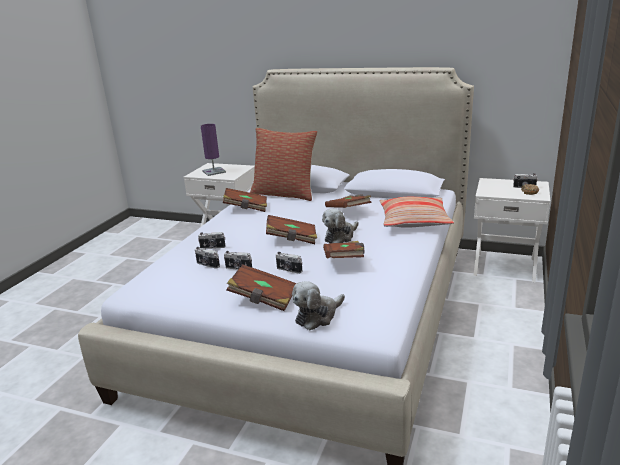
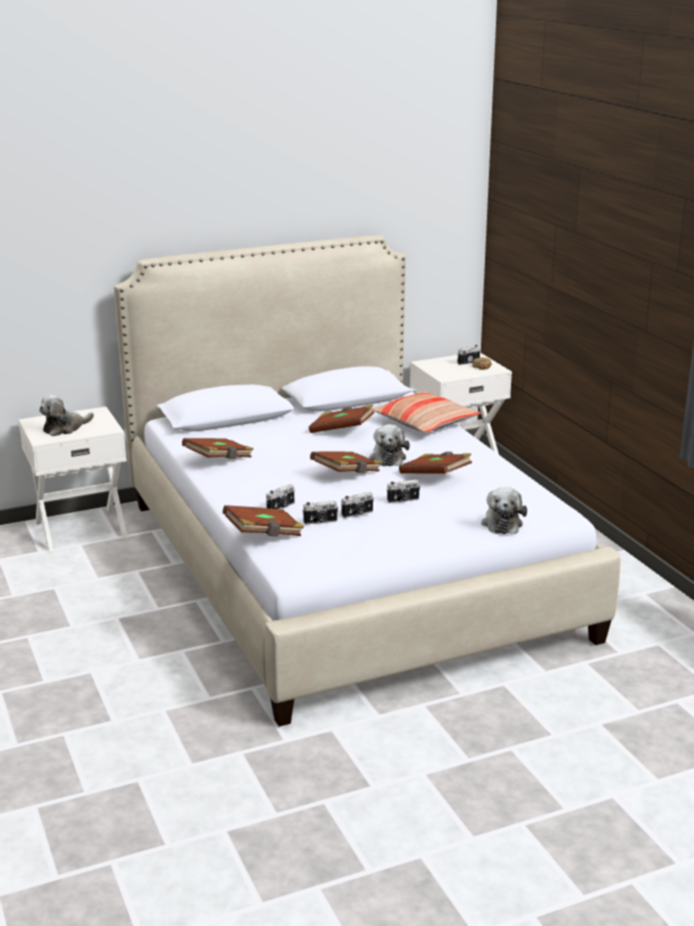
camera: 45 degrees left, 0 degrees up
(214, 171) = (65, 428): purple table lamp -> plush toy
(263, 299) = (433, 528): brown book -> brown book (264, 534)
(285, 194) = (227, 432): pillow -> none

